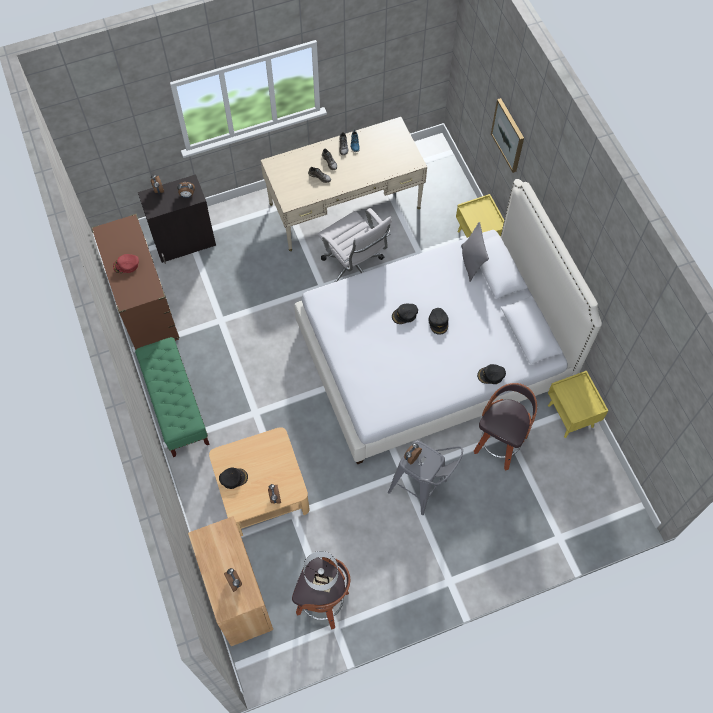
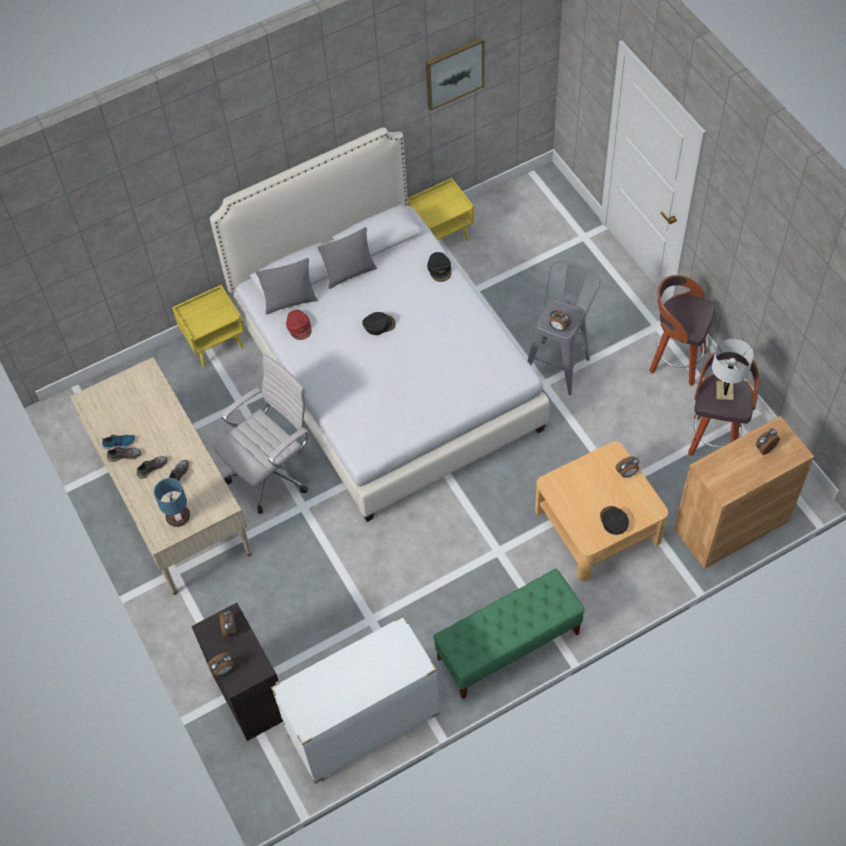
camera: 95 degrees left, 5 degrees down
(126, 265) = (360, 678): red cap -> red cap (299, 326)
(145, 306) = (363, 724): brown dresser -> white dresser
(286, 175) = (177, 516): none -> table lamp
(404, 315) = (374, 359): black cap -> none
(494, 307) = (349, 273): none -> grey pillow
(499, 445) = (489, 297): stool -> stool (675, 361)
(508, 135) = (152, 223): picture -> picture (454, 72)

